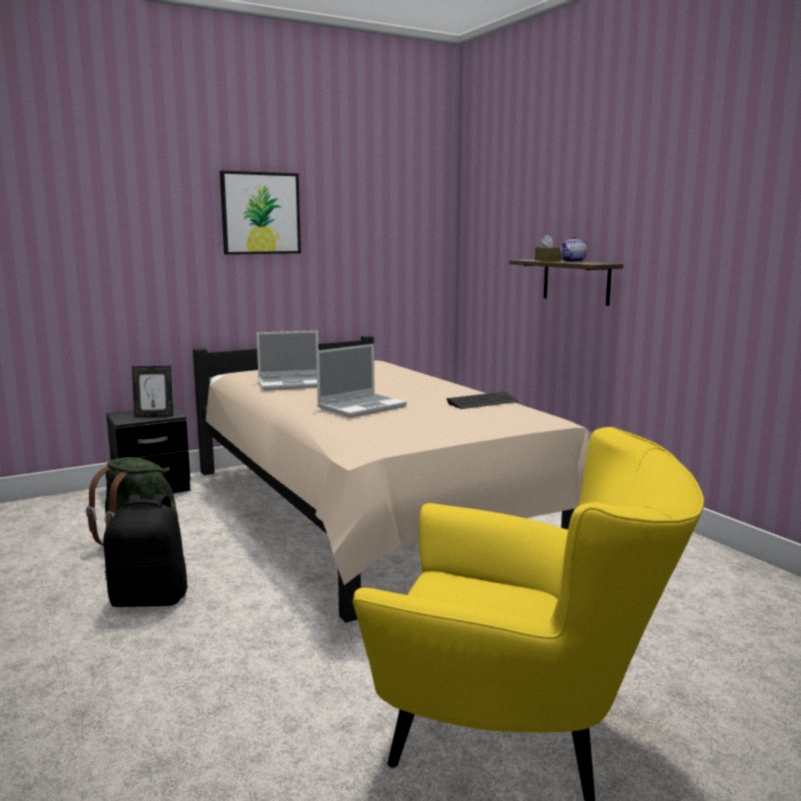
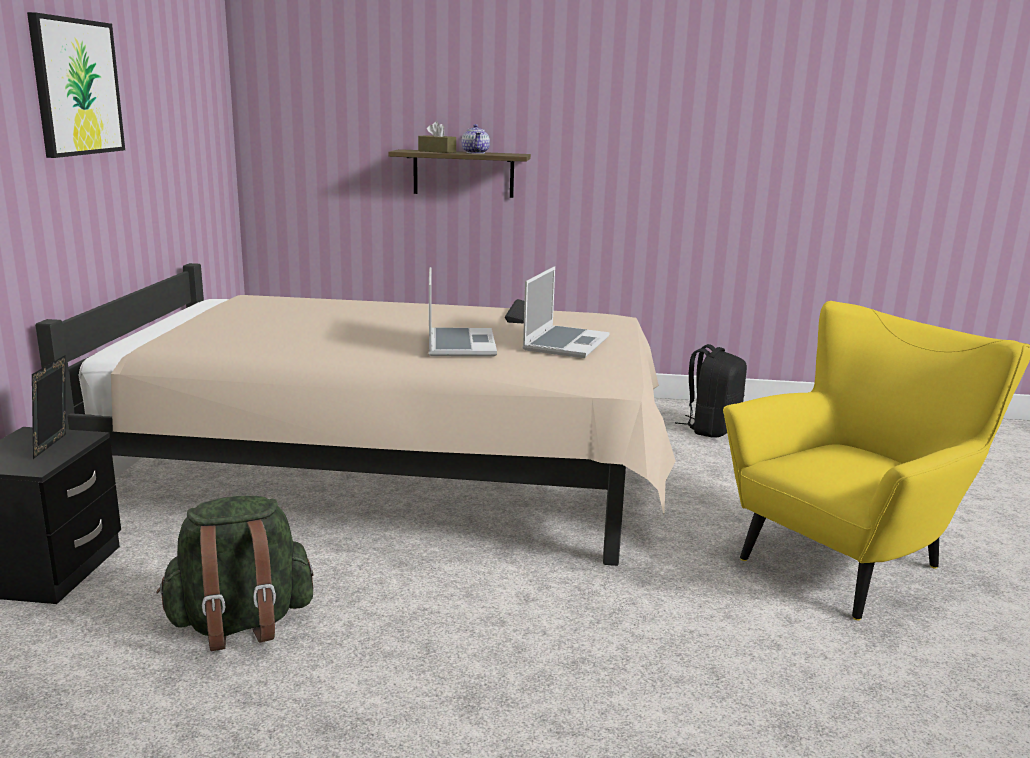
camera: 55 degrees left, 5 degrees up
(150, 599) = (427, 655): black backpack -> black backpack (711, 429)
(154, 416) = (55, 446): picture frame -> picture frame turned 150 degrees clockwise
(292, 383) = (283, 341): laptop -> laptop (565, 343)

